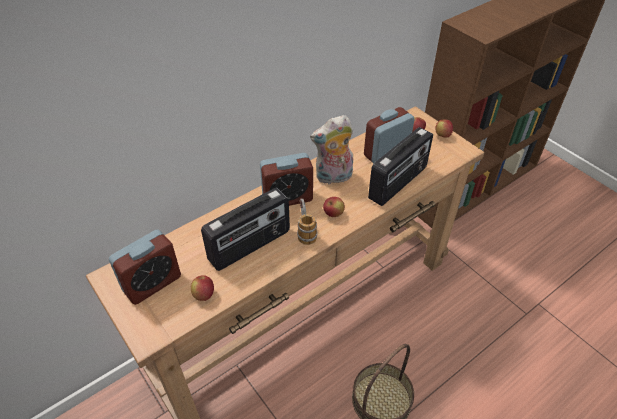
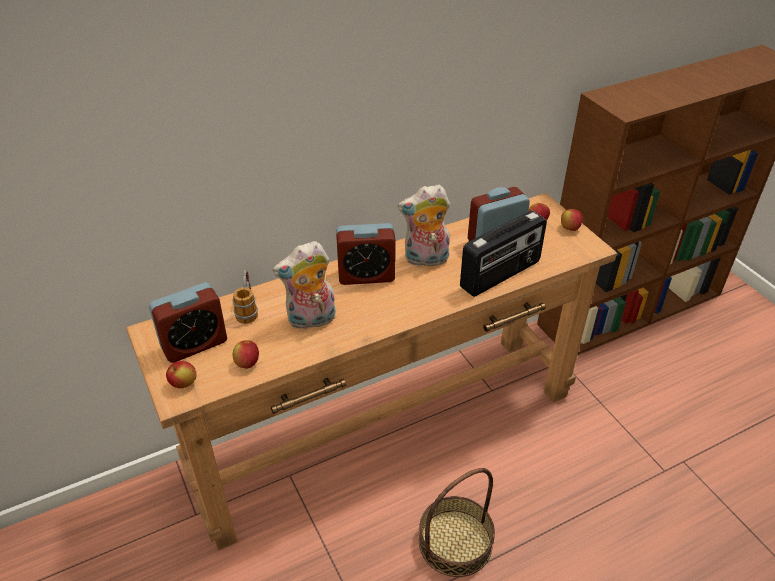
camera: 10 degrees right, 5 degrees down
(250, 246) = (311, 320): radio -> plush toy
(305, 231) = (377, 312): mug -> mug (247, 309)
(333, 214) = (415, 298): apple -> apple (183, 384)

